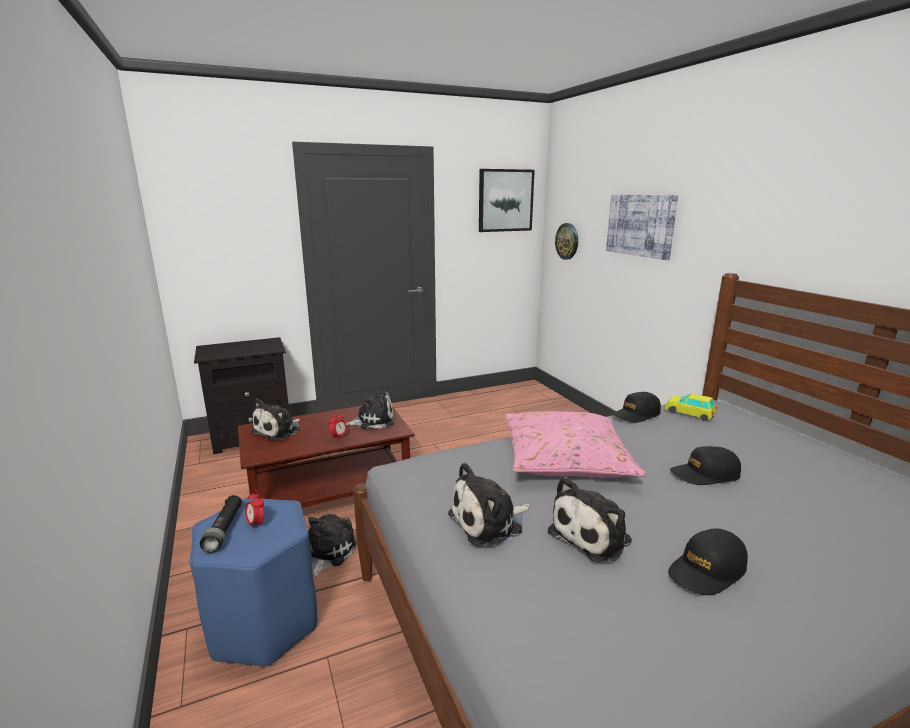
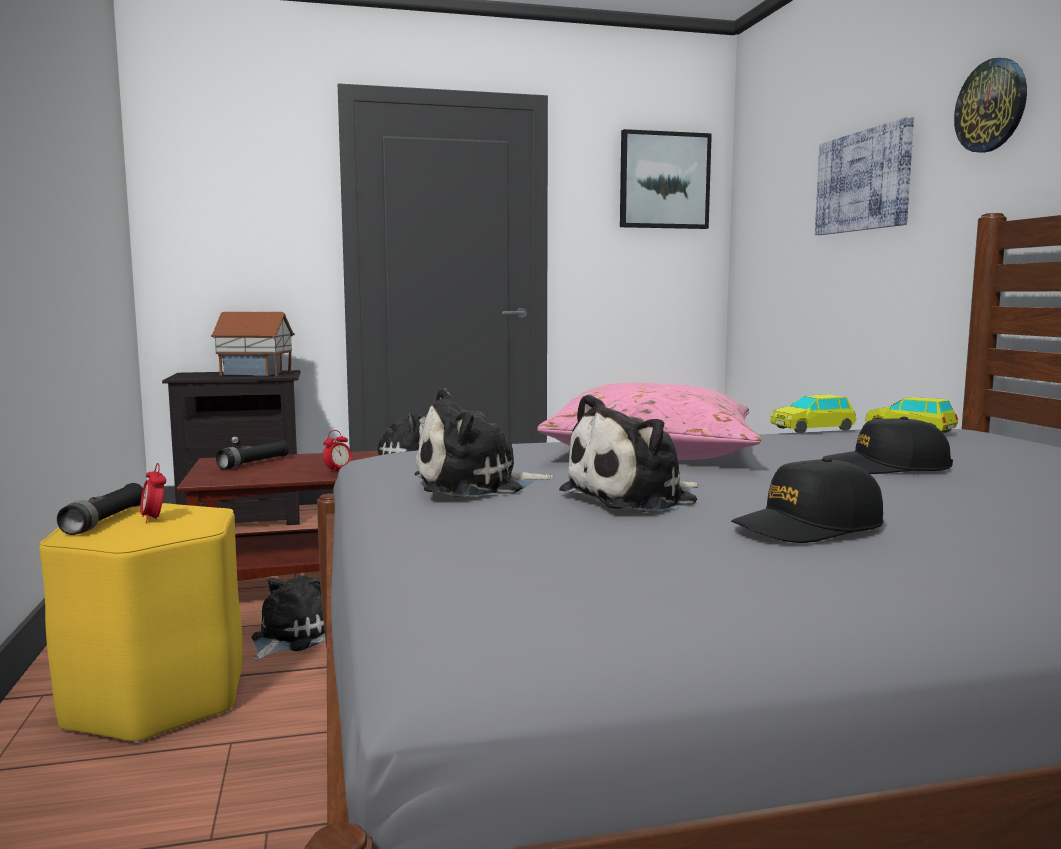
camera: 10 degrees right, 10 degrees down
(253, 347) = (255, 374): none -> toy house
(263, 623) = (155, 699): blue stool -> yellow stool
(279, 431) = (254, 463): plush toy -> black flashlight
(567, 241) = (762, 237): wall clock -> wall clock (991, 106)
(636, 414) = (812, 429): black cap -> toy car

